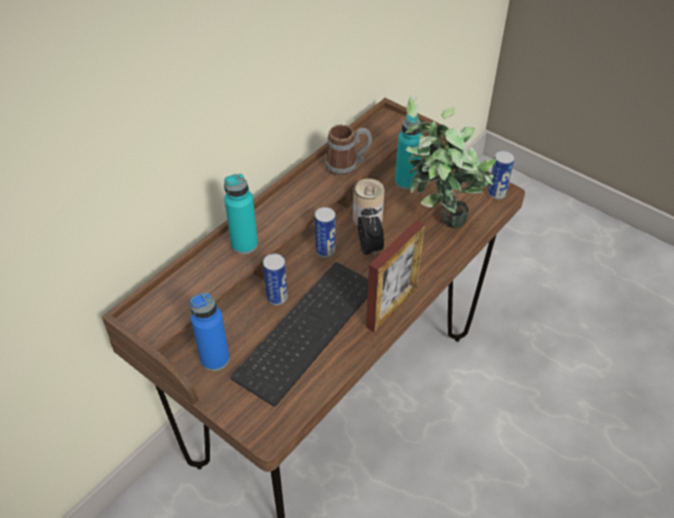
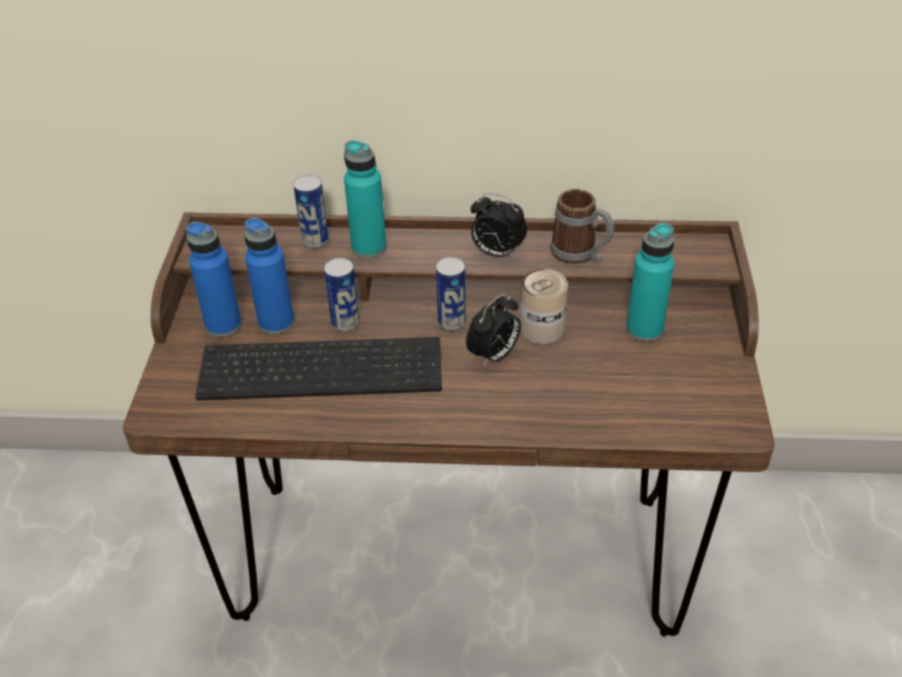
camera: 55 degrees right, 5 degrees down
(241, 330) = (276, 322): none -> blue bottle
(311, 195) = (496, 253): none -> alarm clock
(392, 307) = (420, 420): picture frame -> none
(437, 225) = (600, 394): potted plant -> none
(496, 193) = (728, 422): can -> can (315, 241)

